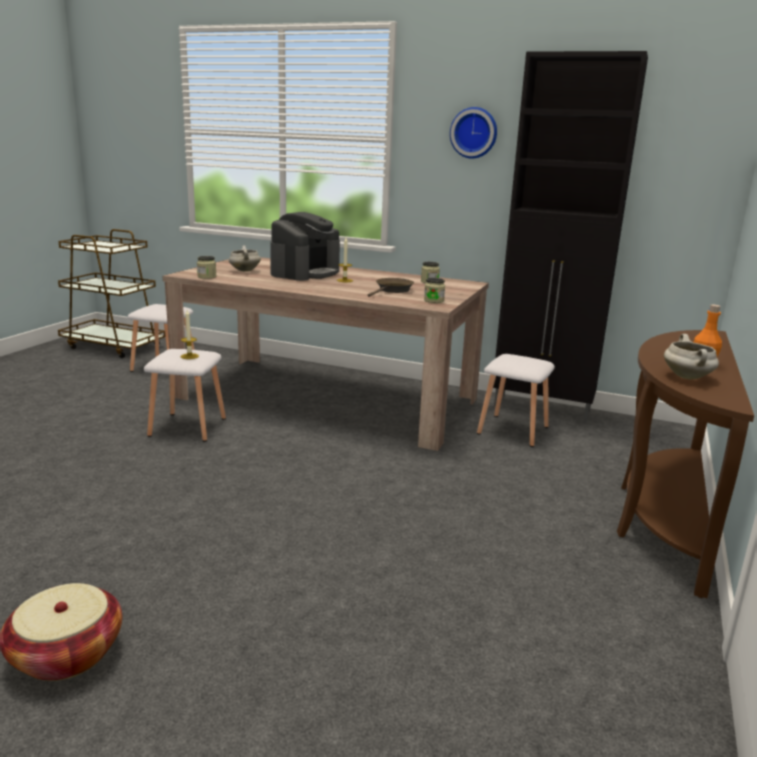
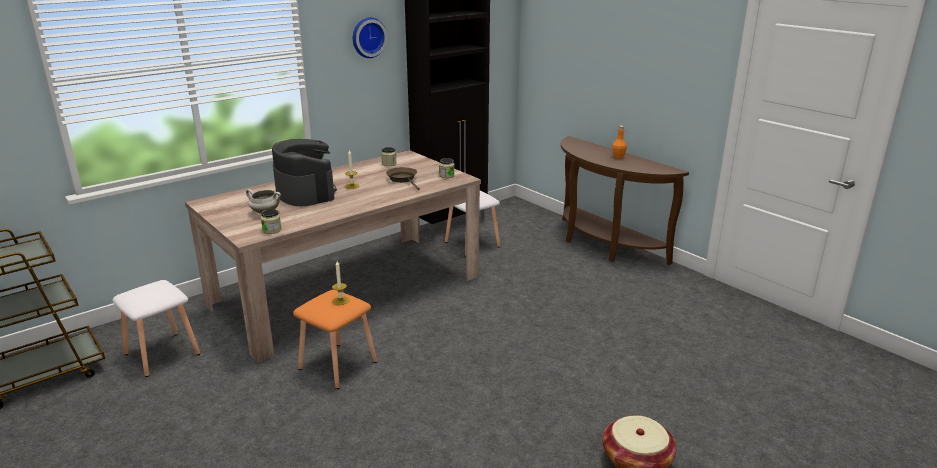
camera: 60 degrees left, 5 degrees up
(186, 427) = (337, 366): white stool -> orange stool
(688, 377) = (636, 166): white cooking pot -> none

